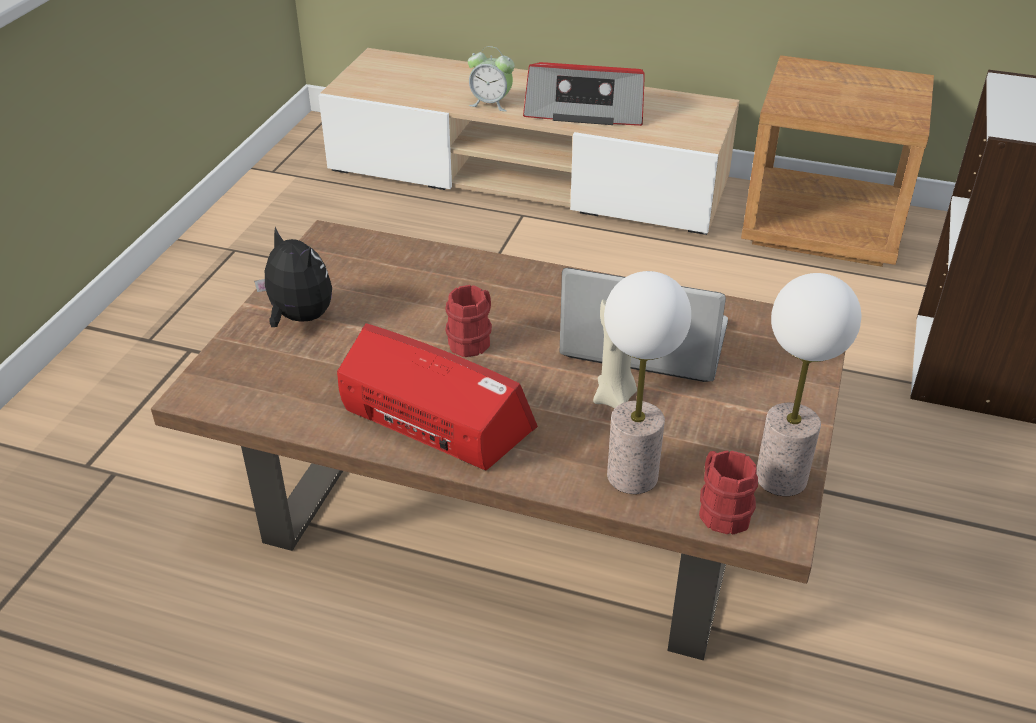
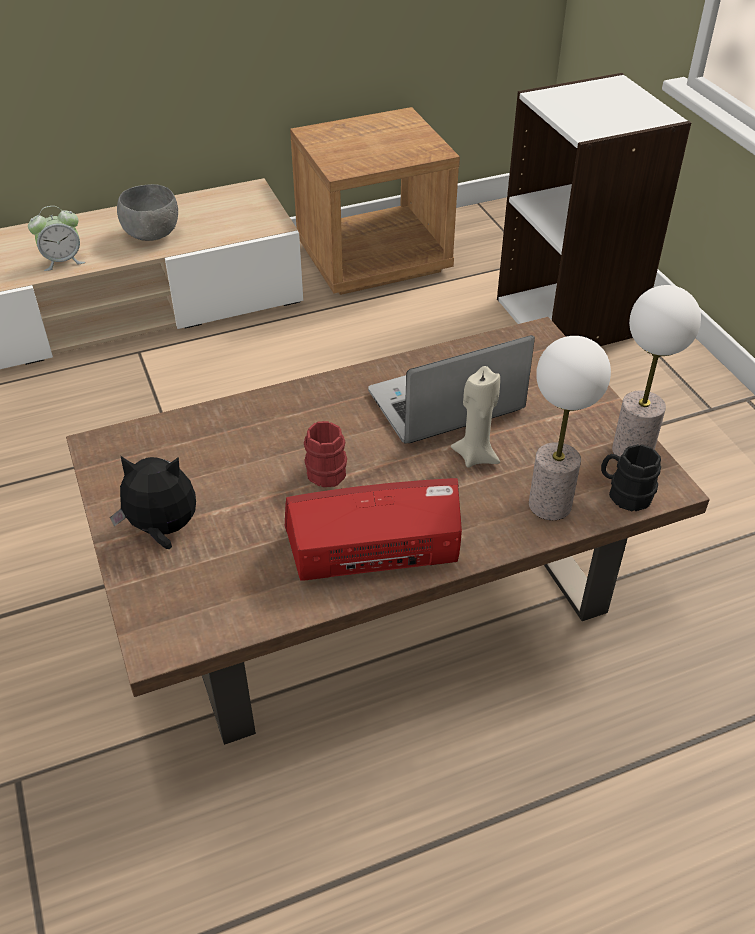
camera: 40 degrees left, 5 degrees up
(585, 110) = (152, 234): radio -> grey bowl
(720, 509) = (624, 494): red mug -> black mug

